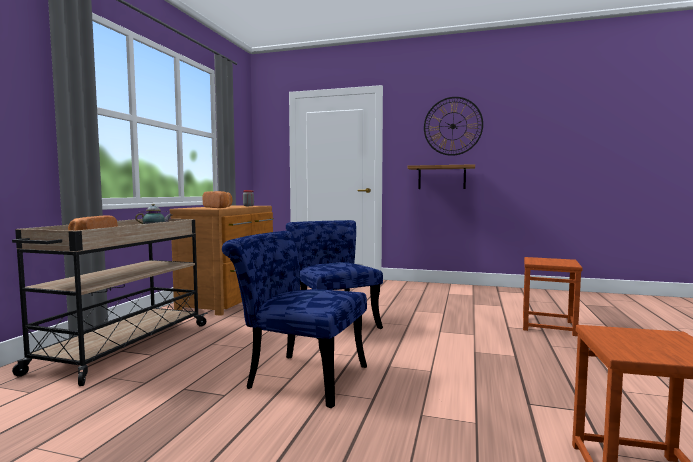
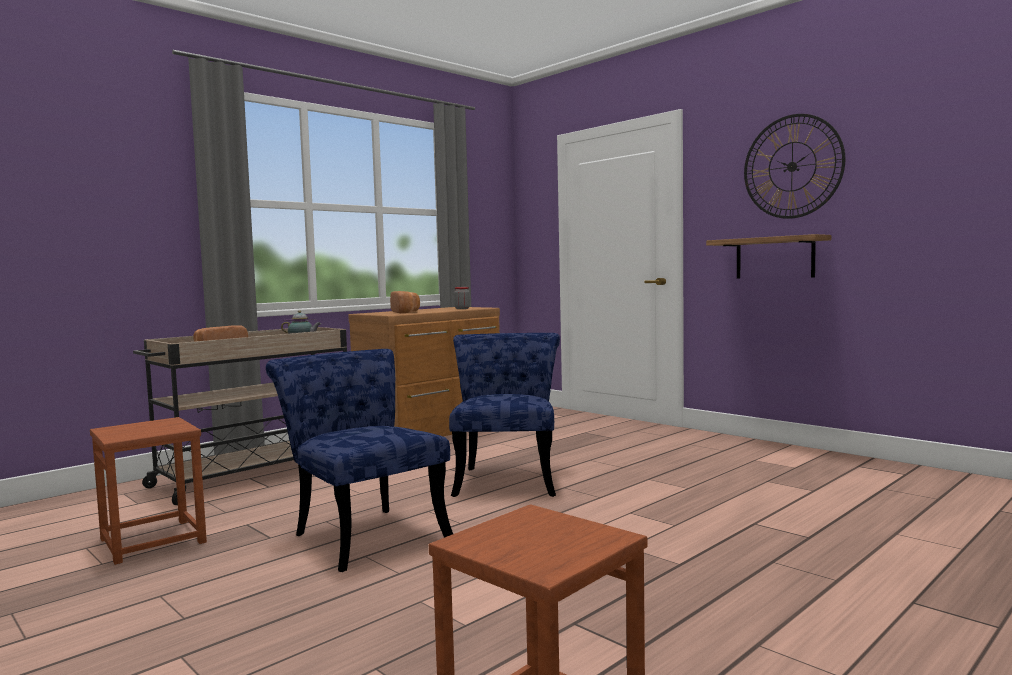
camera: 30 degrees right, 0 degrees up
(548, 326) = (835, 533): brown stool -> brown stool (154, 540)

